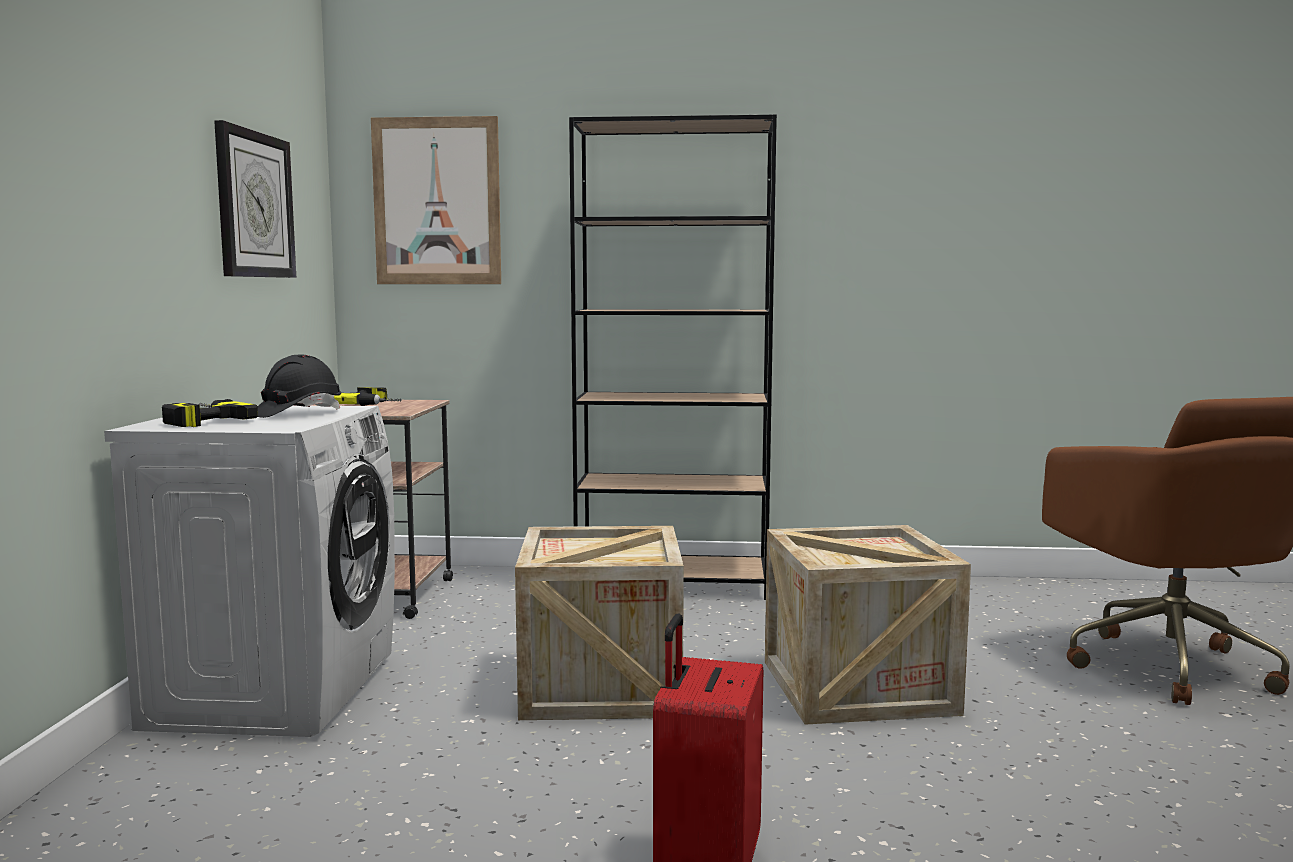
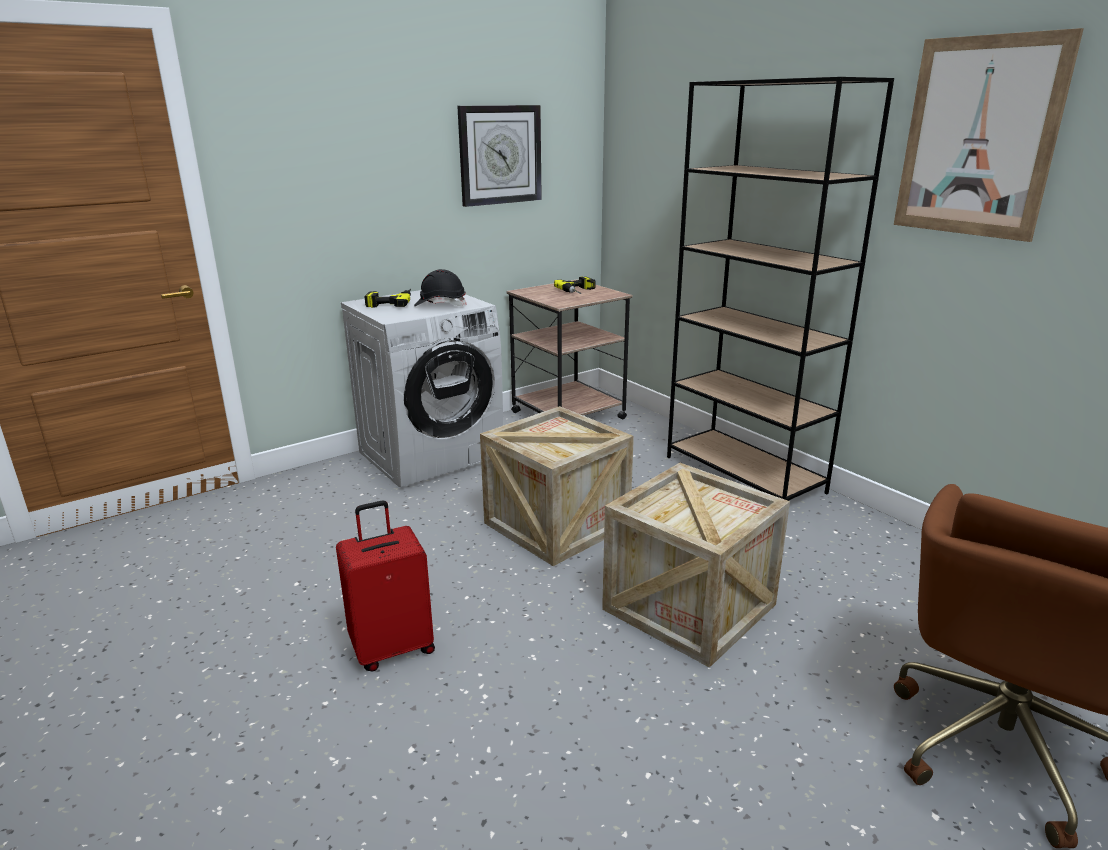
camera: 50 degrees right, 15 degrees up
(437, 201) = (655, 140): picture -> picture (978, 138)

